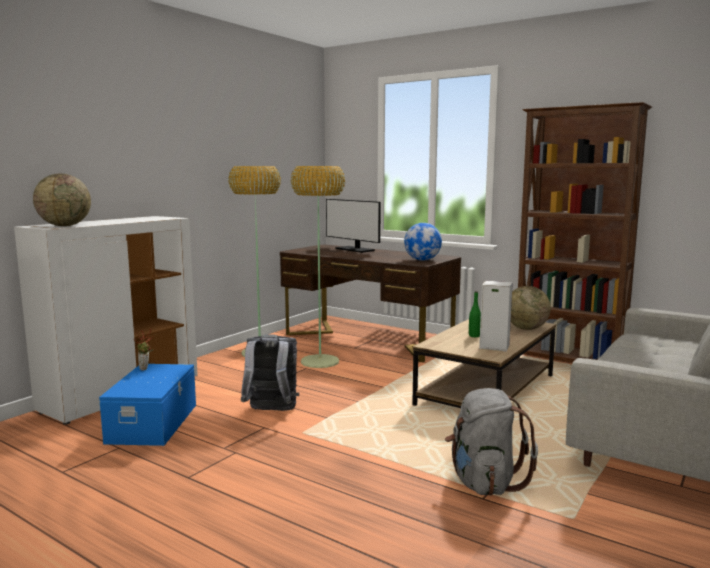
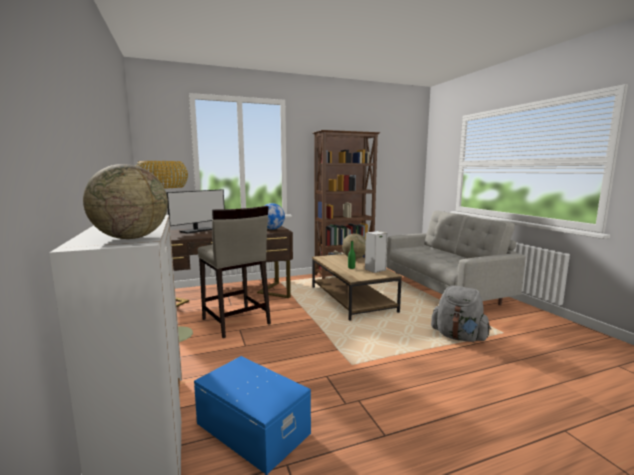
camera: 55 degrees left, 0 degrees up
(145, 368) = (216, 380): potted plant -> none
(271, 411) = (301, 365): grey backpack -> none
(319, 361) = (235, 322): floor lamp -> beige stool
(354, 249) = (197, 230): monitor -> monitor turned 45 degrees counterclockwise

